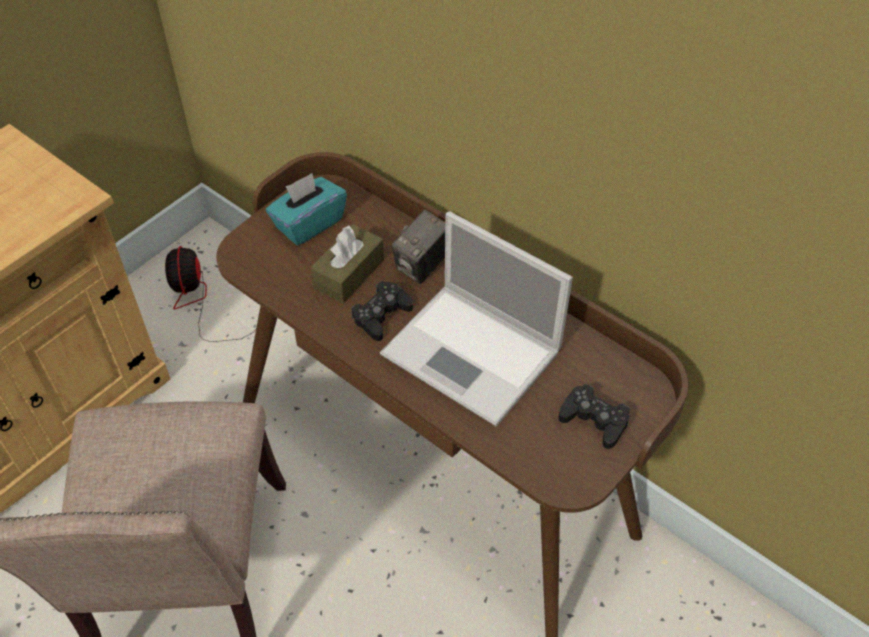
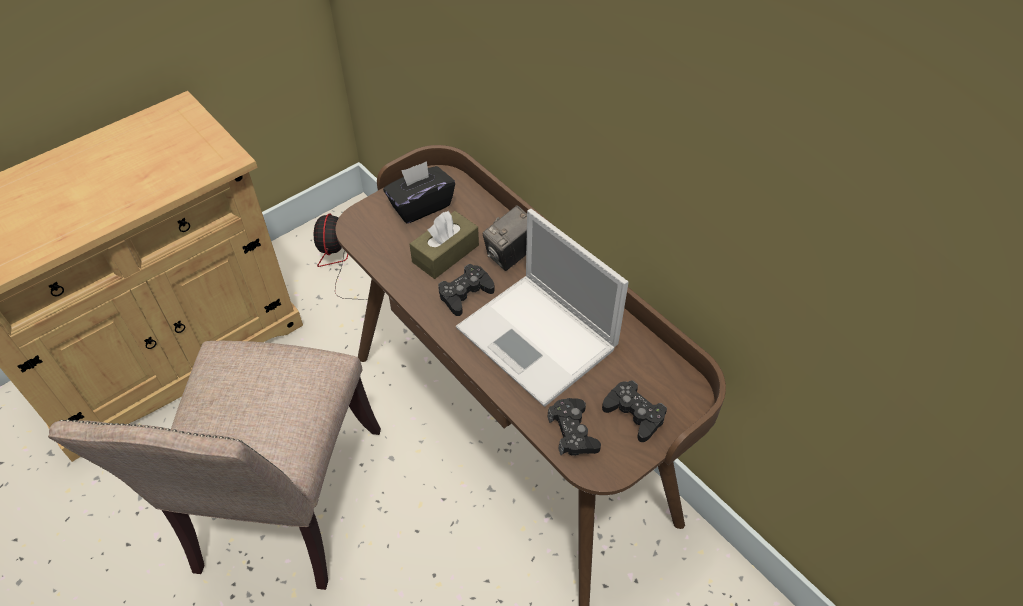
camera: 10 degrees right, 0 degrees up
(308, 223) = (421, 206): turquoise tissue box -> black tissue box
(533, 449) = (573, 432): none -> black game controller

